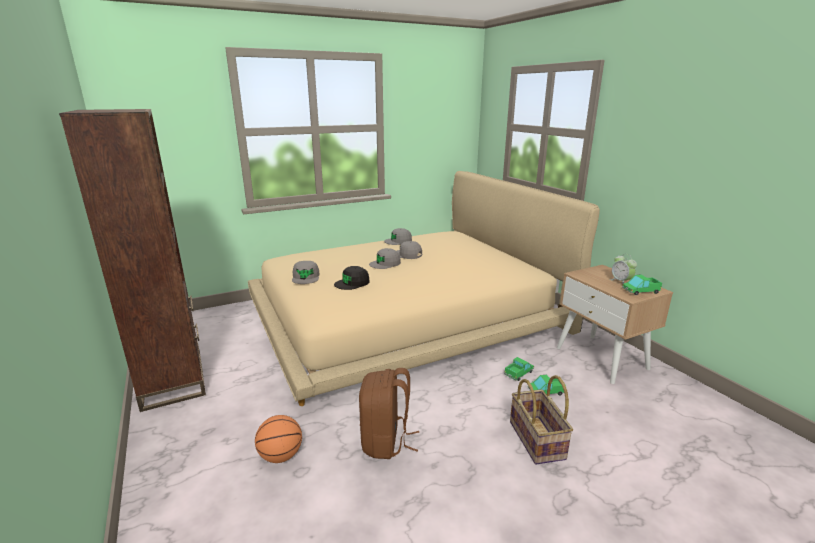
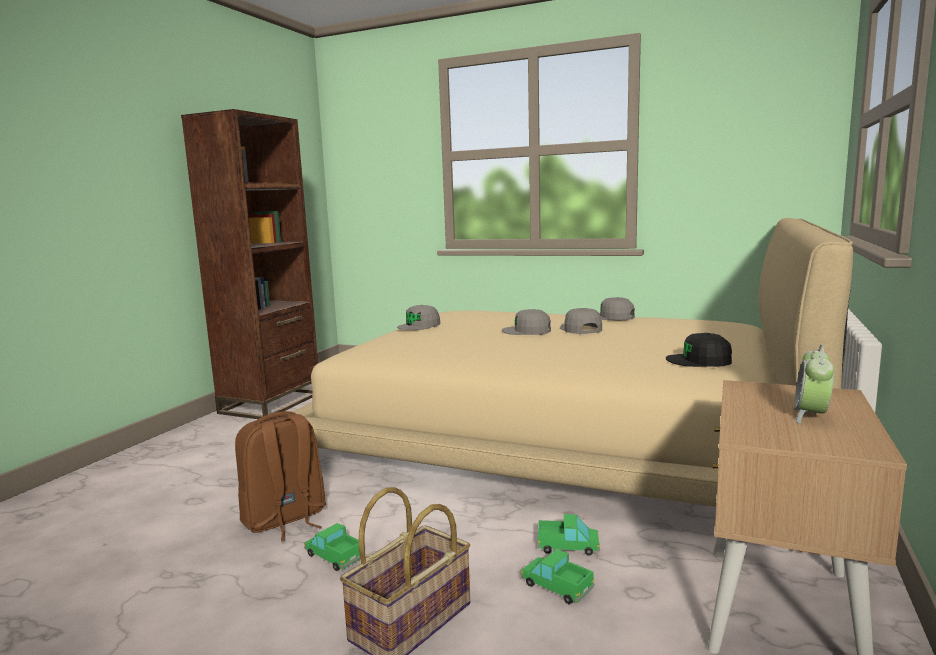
camera: 50 degrees right, 10 degrees down
(281, 456) = (209, 483): basketball -> none
(352, 283) = (442, 338): black cap -> black cap (699, 360)
(640, 291) = (809, 437): toy truck -> toy truck (334, 556)

